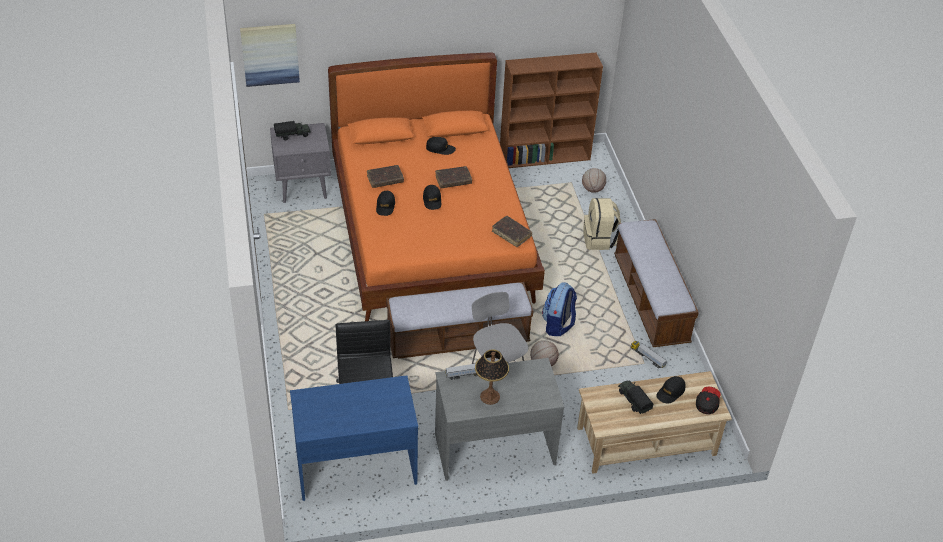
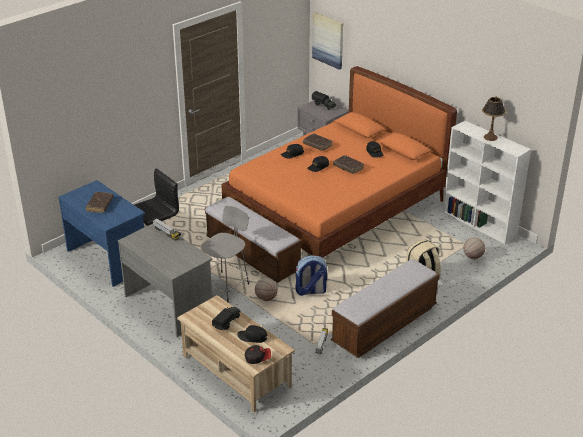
camera: 60 degrees right, 10 degrees down
(490, 397) = (153, 248): table lamp -> table lamp (490, 137)
(511, 234) = (322, 206): brown book -> brown book (100, 205)
(545, 156) = (480, 224): brown bookcase -> white bookcase

